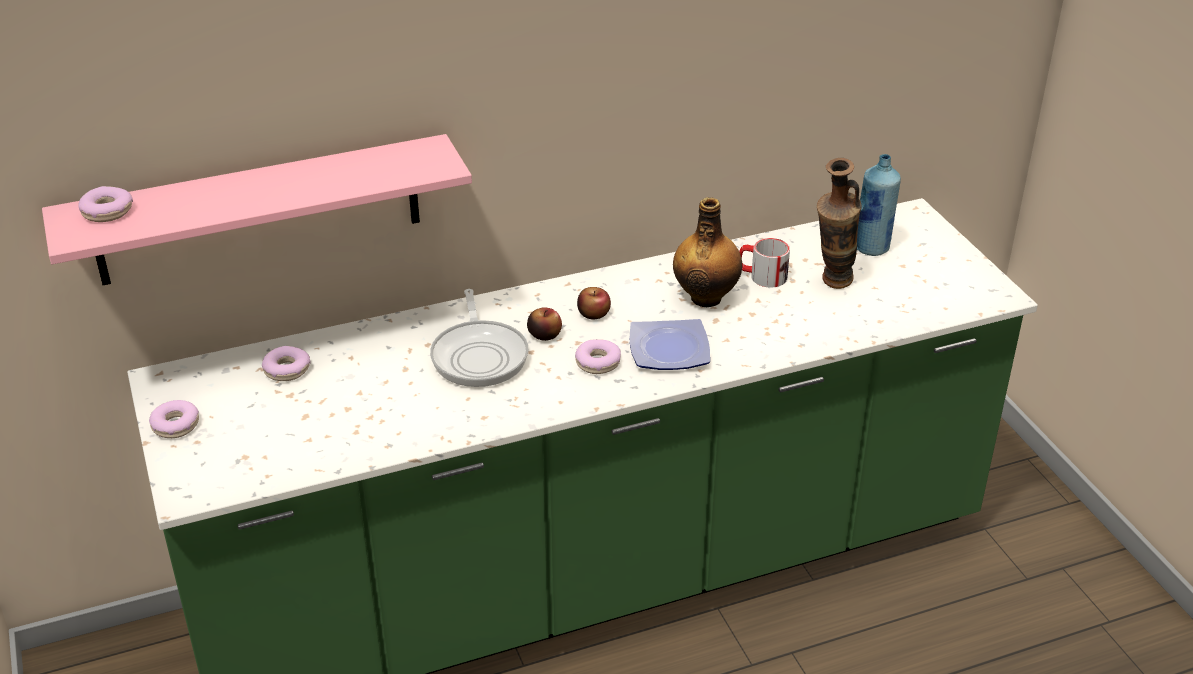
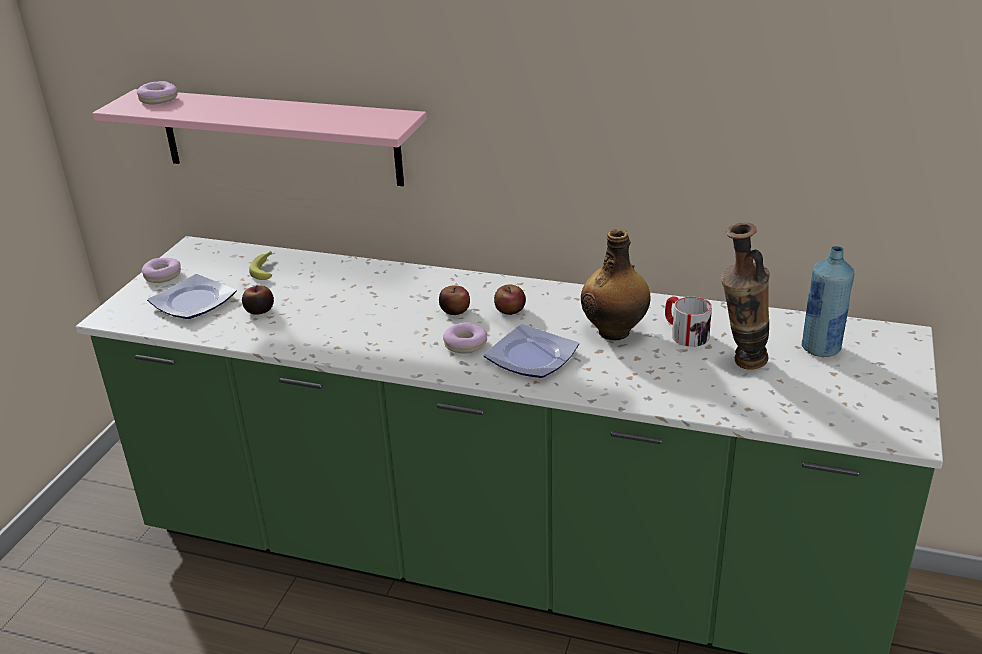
camera: 40 degrees right, 5 degrees down
(259, 437) = (193, 301): none -> plate
(287, 370) = (265, 269): donut -> banana
(349, 415) = (259, 310): none -> apple
(479, 355) = (391, 306): frying pan -> none

